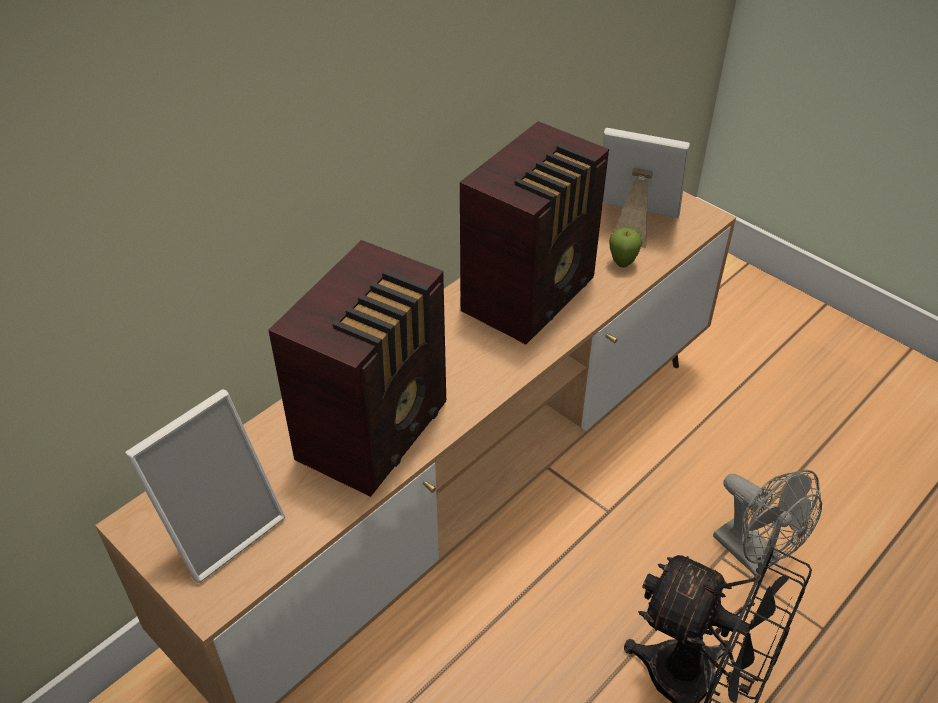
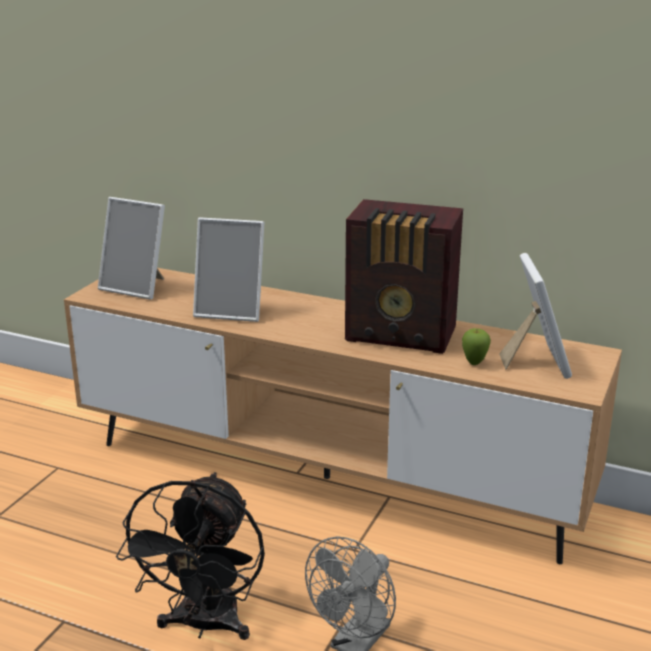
camera: 70 degrees right, 20 degrees down
(377, 430) = (232, 310): radio -> picture frame

